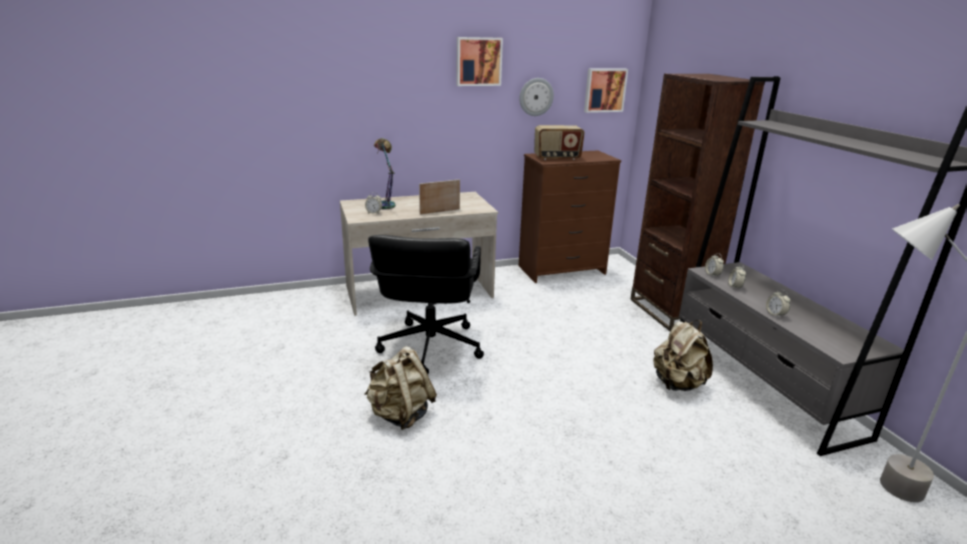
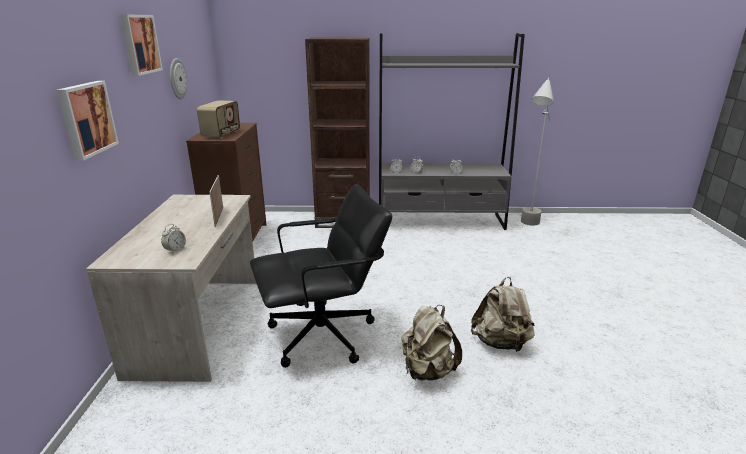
camera: 70 degrees left, 0 degrees up
(385, 204) = (151, 240): table lamp -> none
(429, 347) = (323, 336): black office chair -> black office chair turned 45 degrees counterclockwise
(604, 90) = (204, 65): picture -> picture (86, 119)
(677, 384) = (431, 244): beige backpack -> beige backpack (501, 342)

